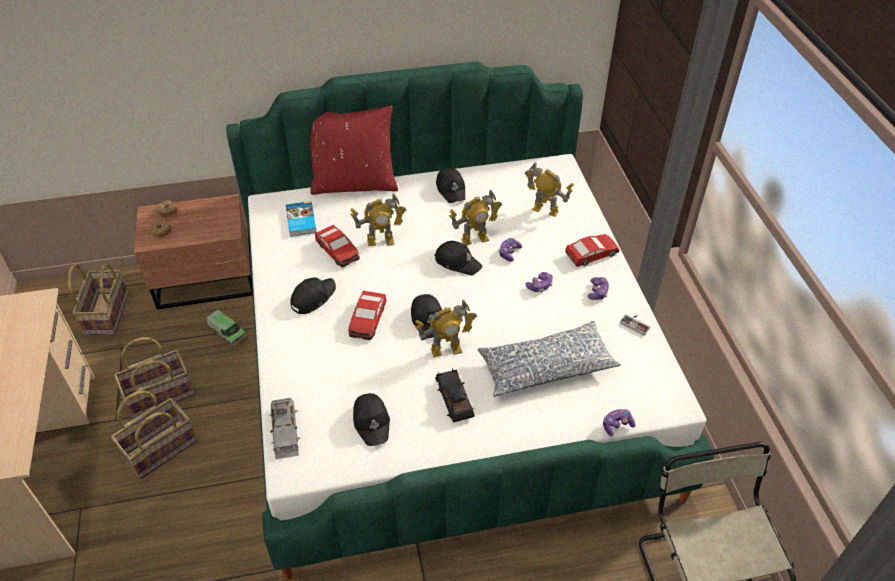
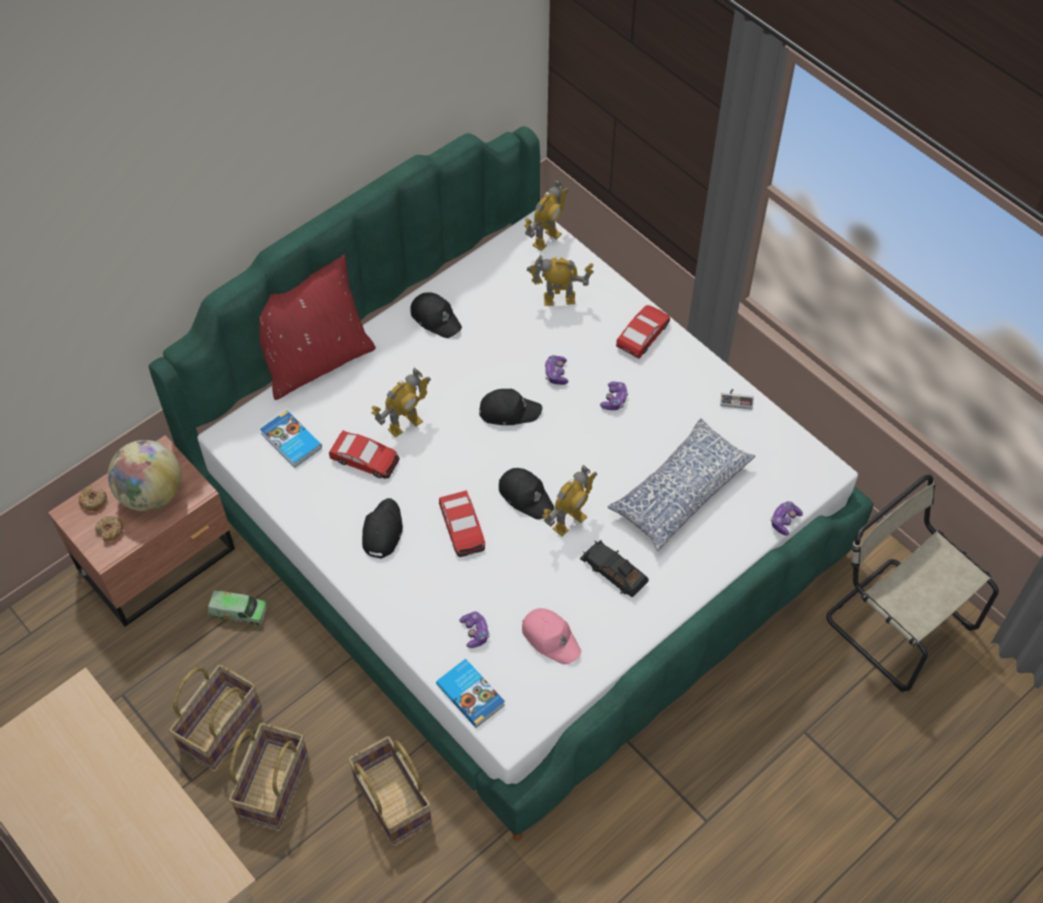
camera: 30 degrees left, 10 degrees up
(106, 314) = (63, 664): basket -> basket (390, 800)
(202, 221) = (151, 494): none -> globe
(285, 431) = (471, 693): grey toy car -> book
(372, 421) = (551, 638): black cap -> pink cap
(475, 239) = (507, 373): toy robot -> toy robot (546, 239)
(597, 292) = (677, 379): game controller -> game controller (475, 632)

